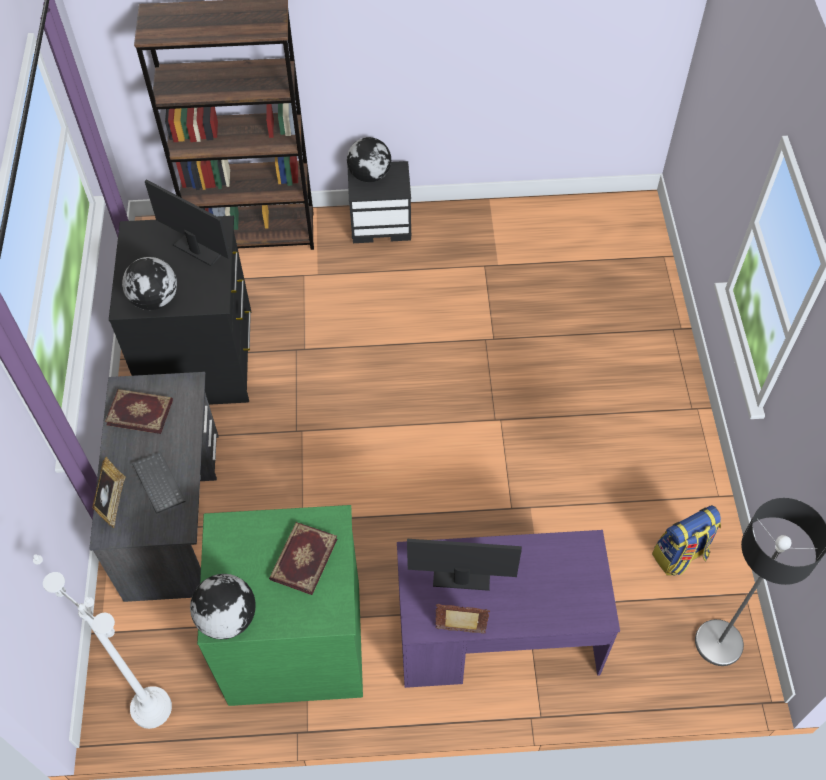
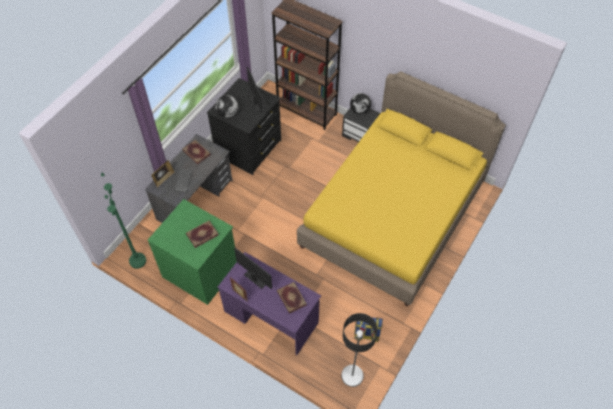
camera: 35 degrees right, 0 degrees up
(151, 708) = (137, 261): white floor lamp -> green floor lamp
(227, 618) = (162, 237): globe -> none
(549, 324) = (393, 214): none -> yellow bed
(556, 571) = (291, 298): none -> book

